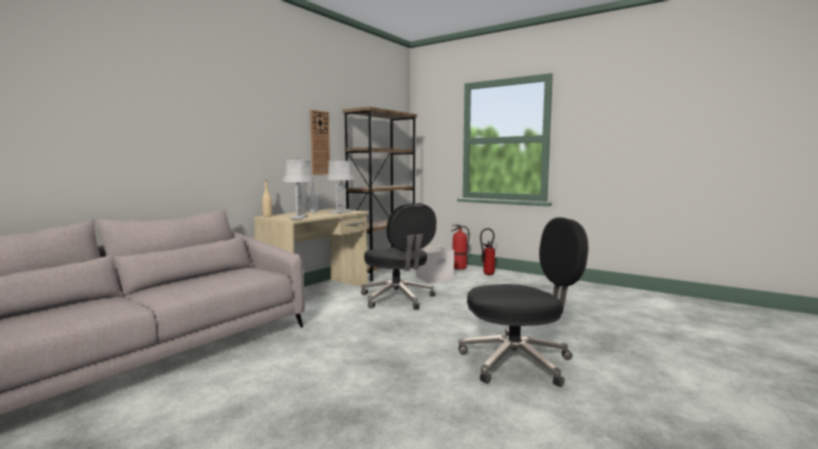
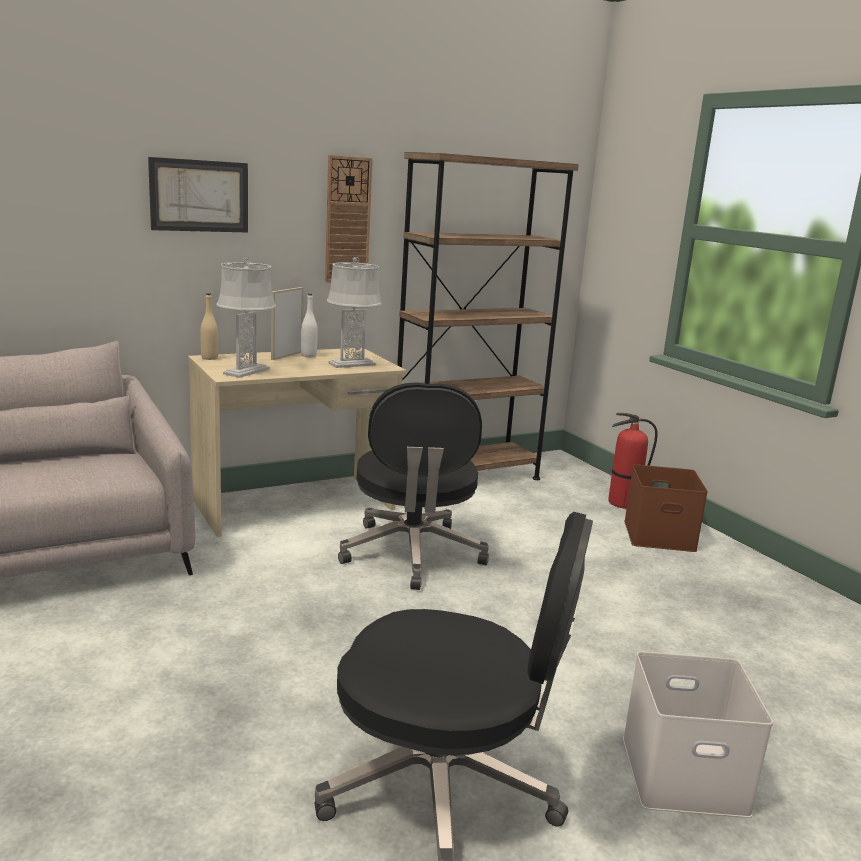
camera: 25 degrees right, 10 degrees up
(254, 129) = (199, 196): none -> picture
(434, 278) = (542, 518): white storage box -> white storage box (685, 773)
(486, 274) = (660, 535): fire extinguisher -> brown storage box

